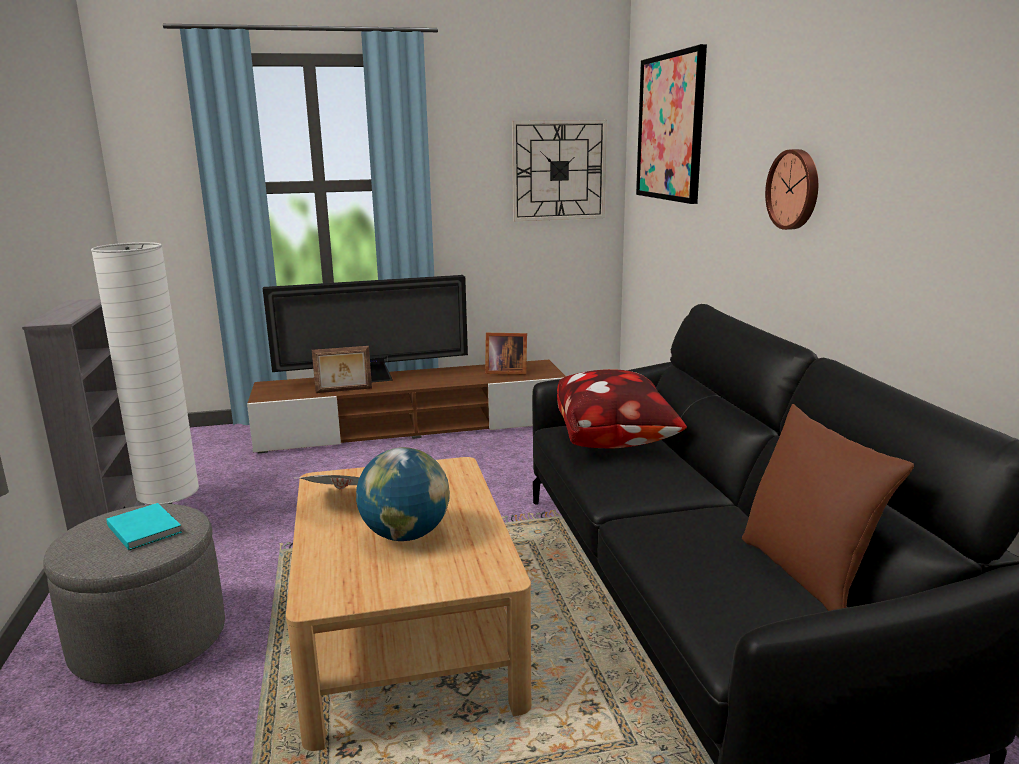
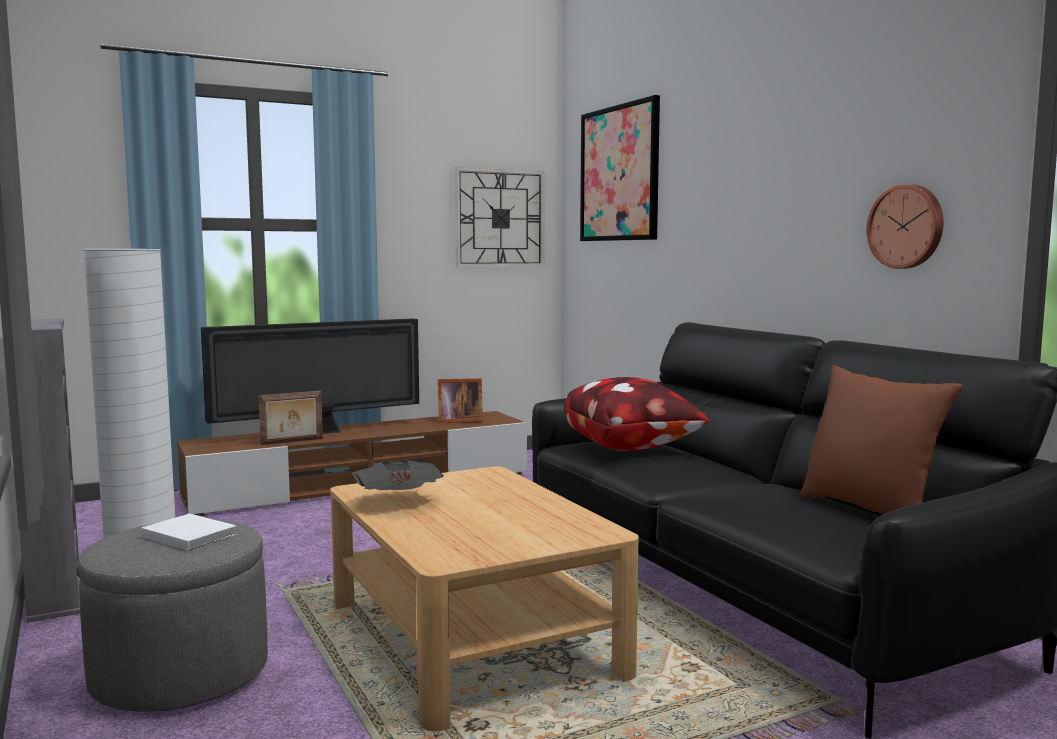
camera: 15 degrees left, 10 degrees down
(145, 528) = (189, 535): turquoise book -> white book
(405, 535) = (486, 516): globe -> none
(795, 189) = (770, 210): wall clock -> wall clock (907, 226)

